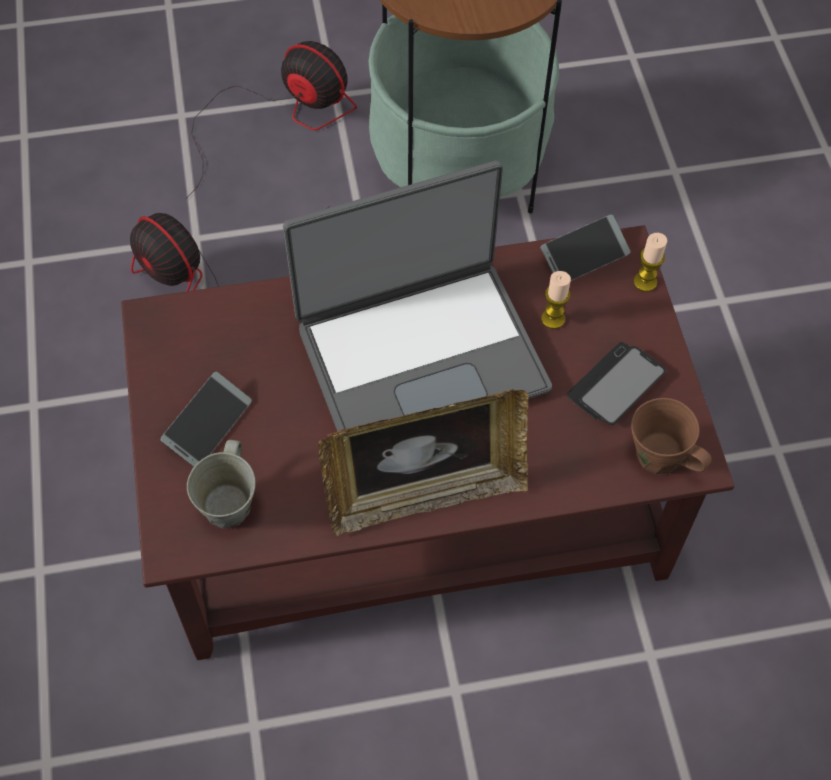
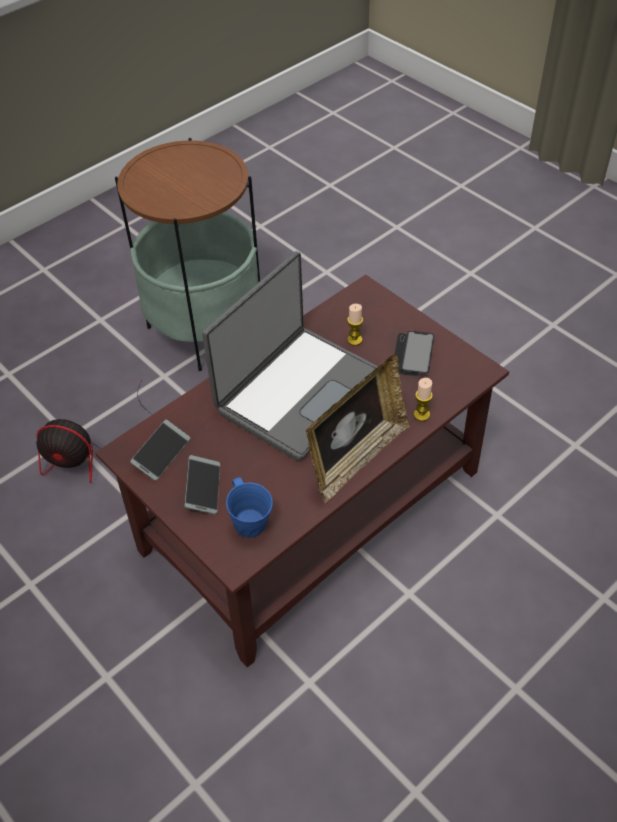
camera: 30 degrees left, 10 degrees down
(229, 504) = (250, 522): grey mug -> blue mug
(281, 117) = (75, 346): fan -> none
(584, 255) = (346, 302): phone -> phone (161, 454)
(645, 282) = (388, 300): candle -> candle (421, 415)
(660, 458) = (463, 377): brown mug -> none

